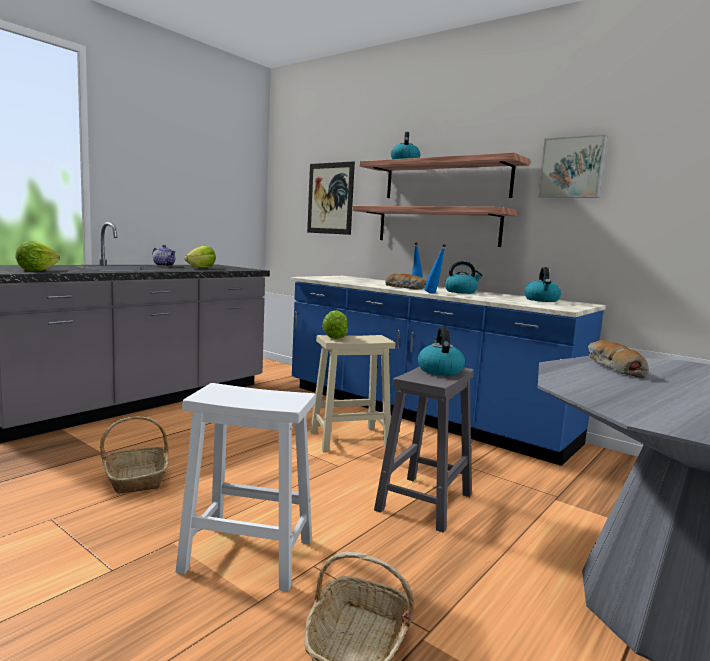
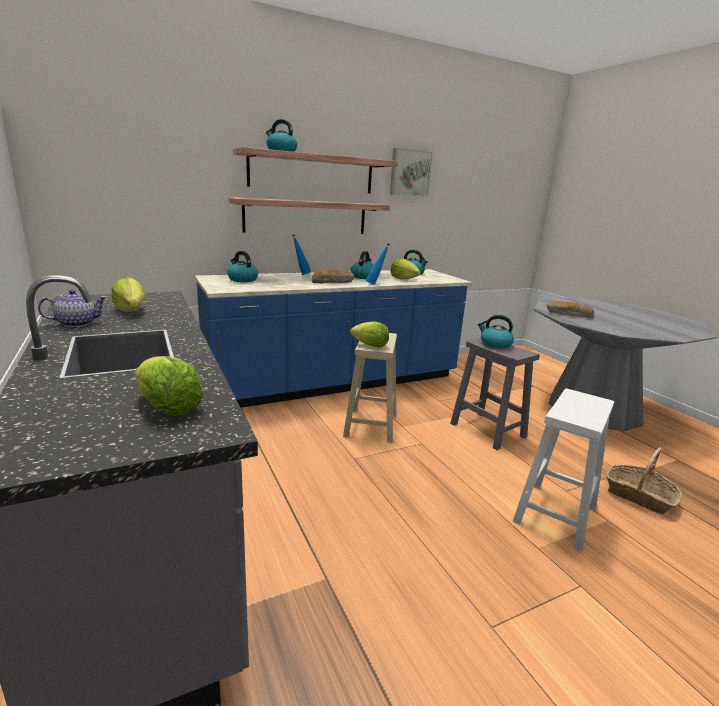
camera: 65 degrees left, 10 degrees up
(137, 478) = (410, 556): basket -> none
(330, 198) = (158, 182): picture -> none
(353, 279) = (242, 279): none -> kettle
(495, 298) = (403, 279): none -> lettuce

